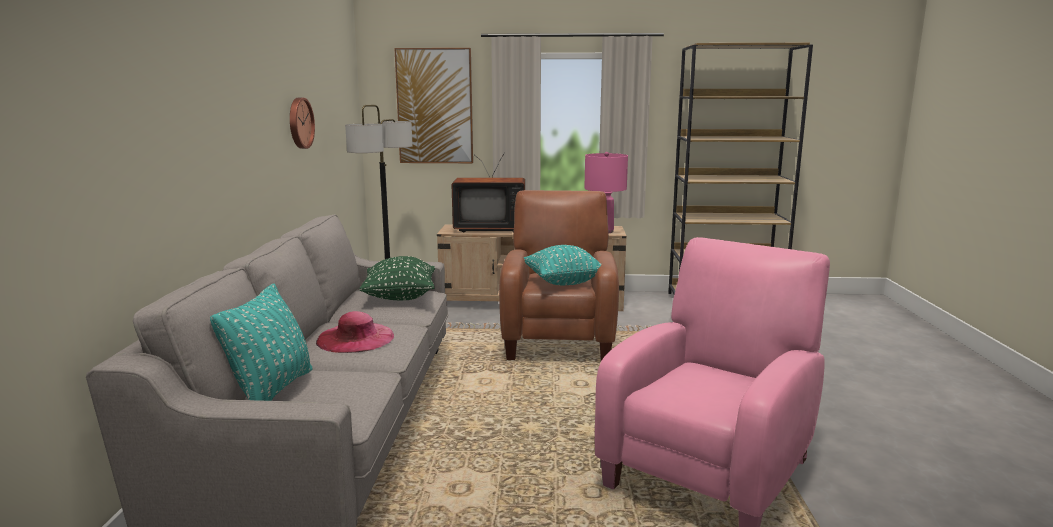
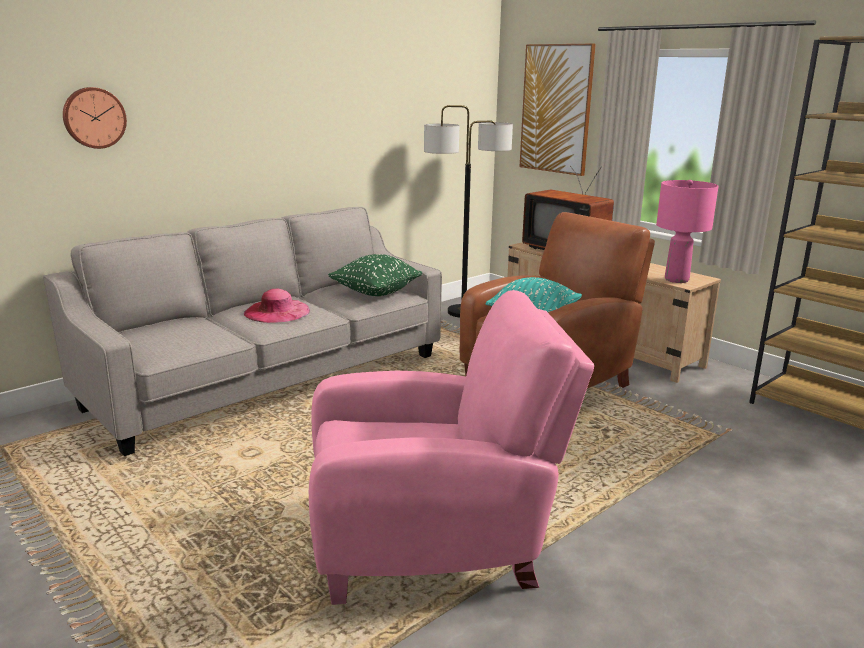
camera: 45 degrees right, 5 degrees up
(272, 390) = (164, 326): turquoise pillow -> none
(299, 123) = (362, 120): wall clock -> wall clock (94, 118)

